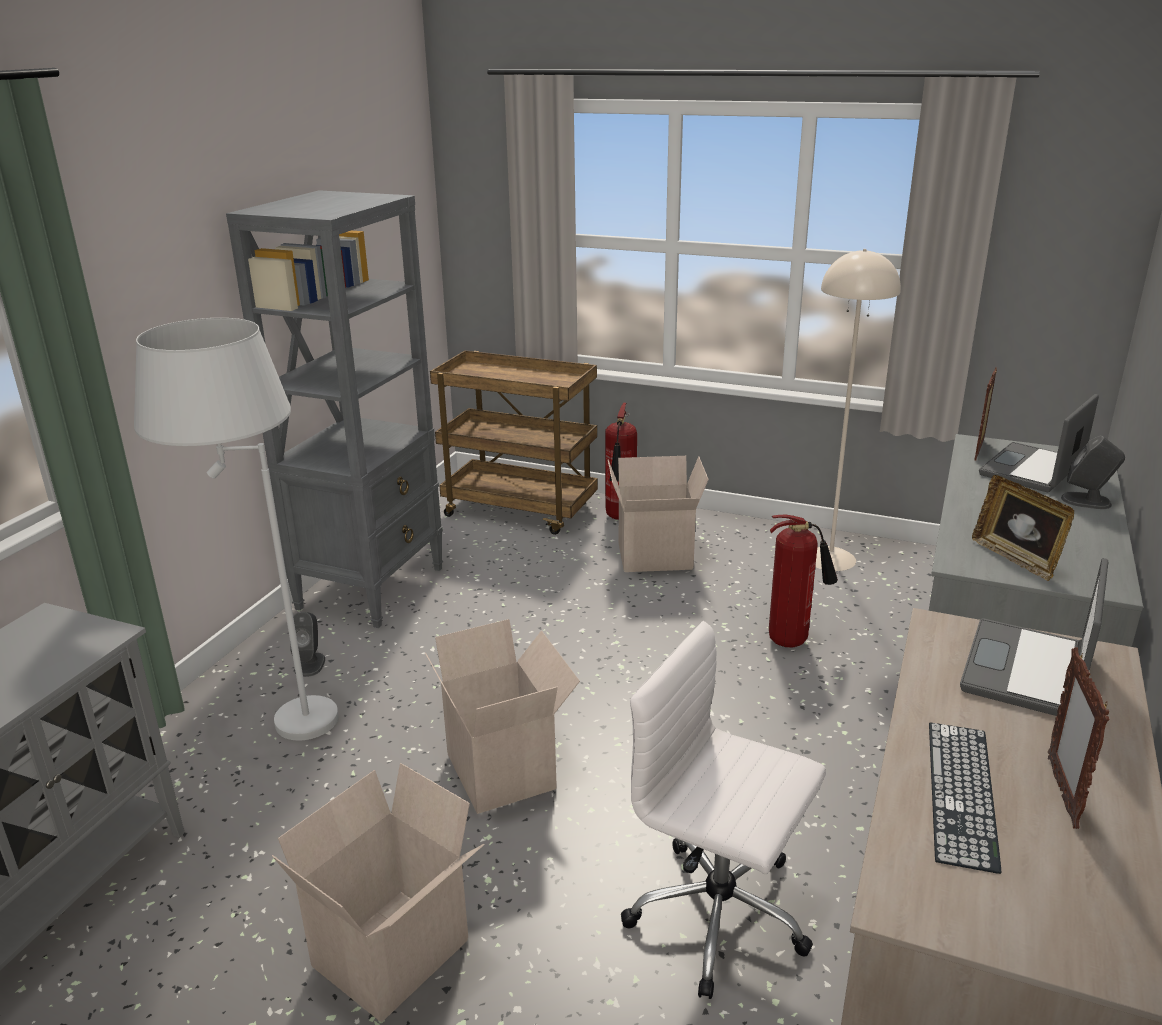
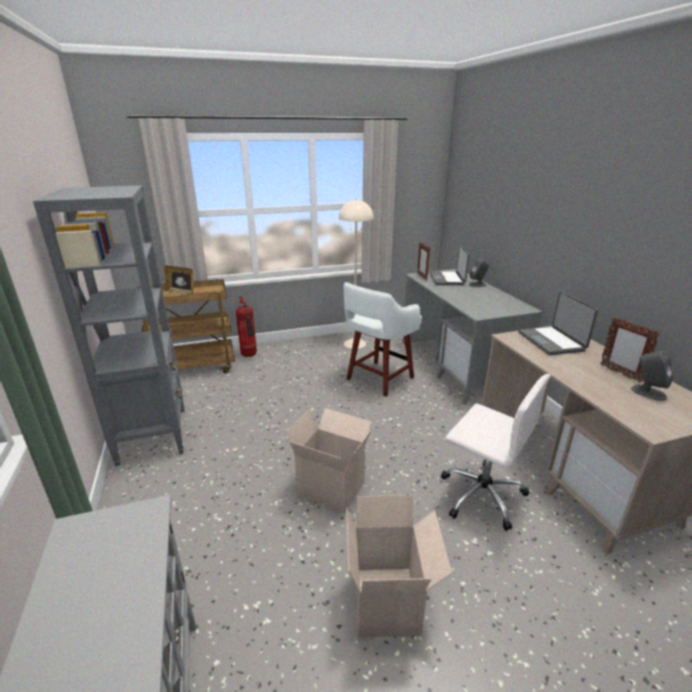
camera: 40 degrees left, 0 degrees up
(271, 722) = (177, 533): white floor lamp -> none
(310, 664) = (163, 490): grey speaker -> grey speaker (647, 392)
(654, 558) = (285, 367): cardboard box -> none
(721, 916) = (480, 494): white office chair -> white office chair turned 135 degrees counterclockwise
(792, 640) = (378, 379): fire extinguisher -> white stool
(961, 792) = (602, 386): keyboard -> none
(1016, 558) = (490, 308): picture frame -> picture frame (181, 293)

